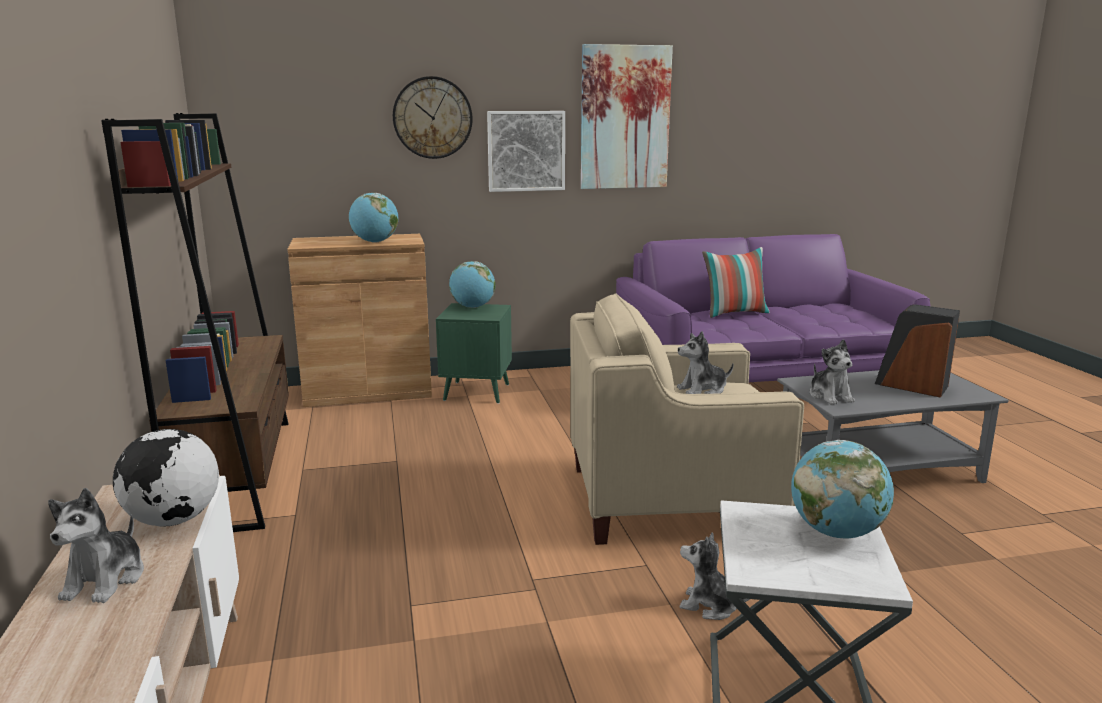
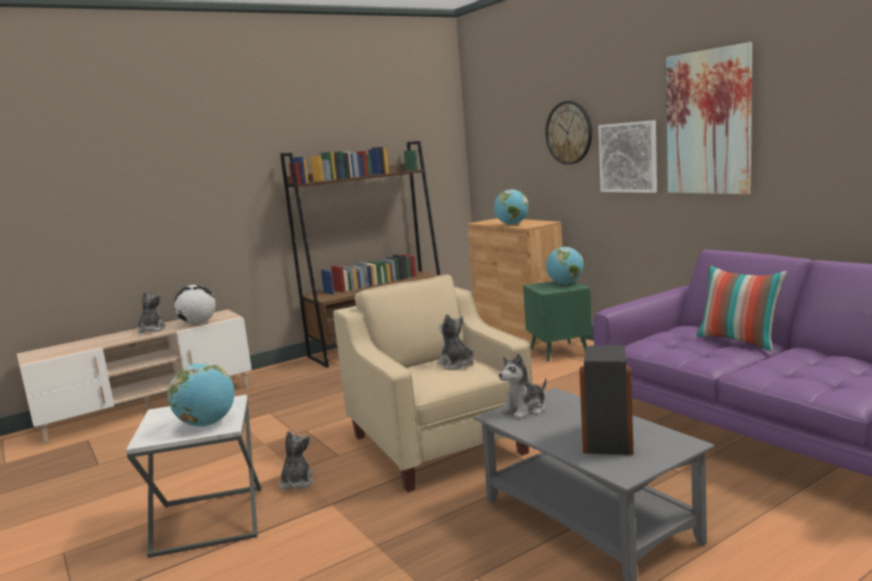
camera: 70 degrees right, 5 degrees down
(106, 580) = (151, 330): plush toy -> plush toy turned 105 degrees clockwise

